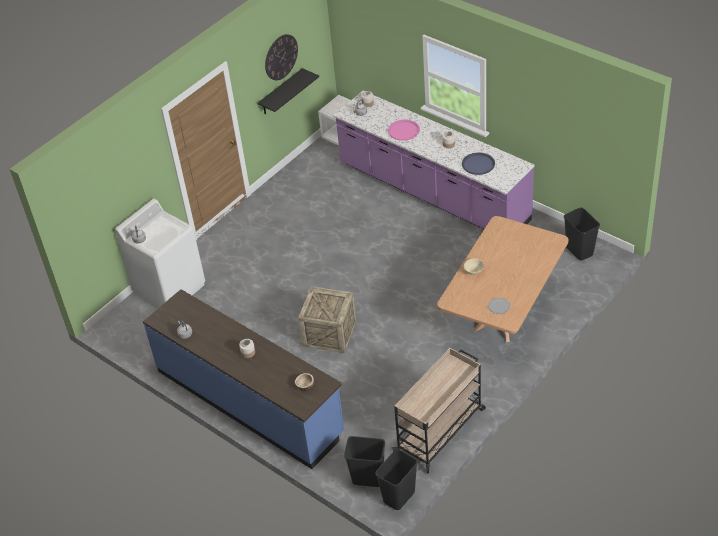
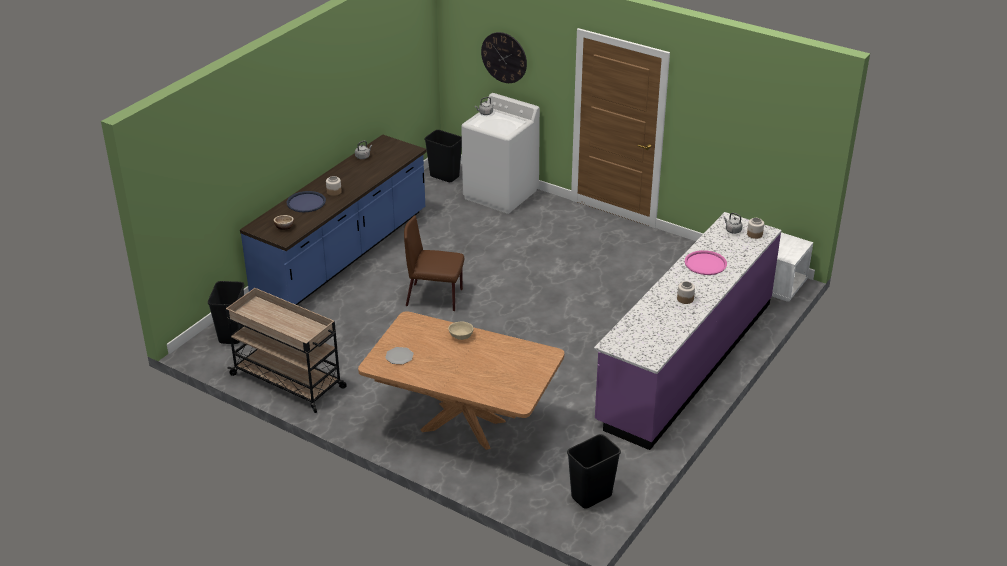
camera: 80 degrees right, 10 degrees down
(281, 57) = (745, 117): wall clock -> wall clock (504, 57)
(281, 92) = (732, 158): black shelf -> none
(329, 334) = (435, 297): crate -> brown chair
(398, 496) = (205, 356): black trash can -> black trash can (445, 176)
(478, 164) = (648, 324): blue tray -> blue tray (306, 202)

